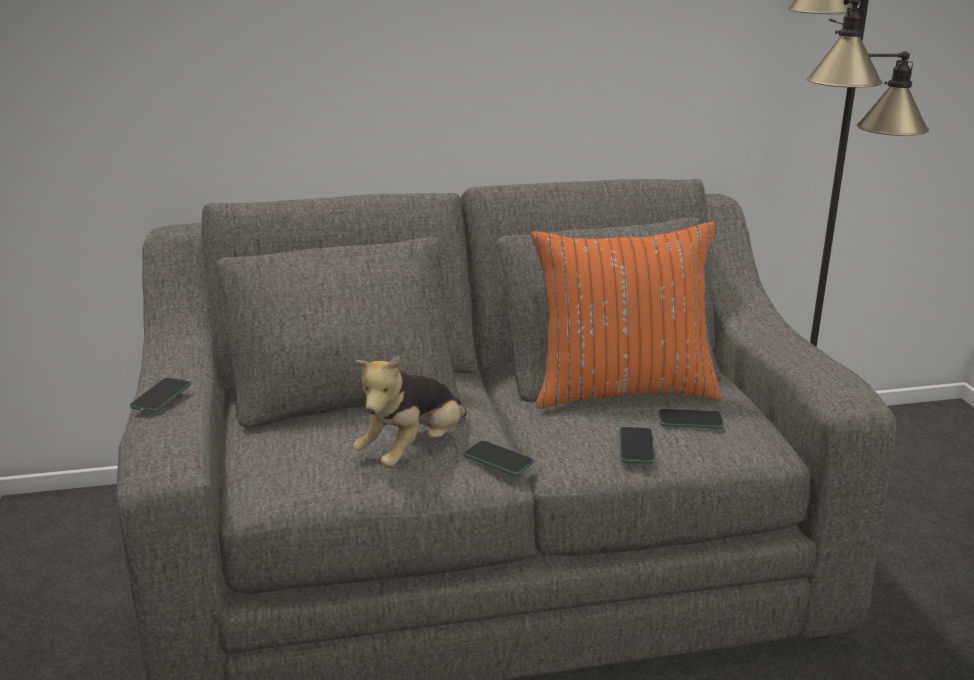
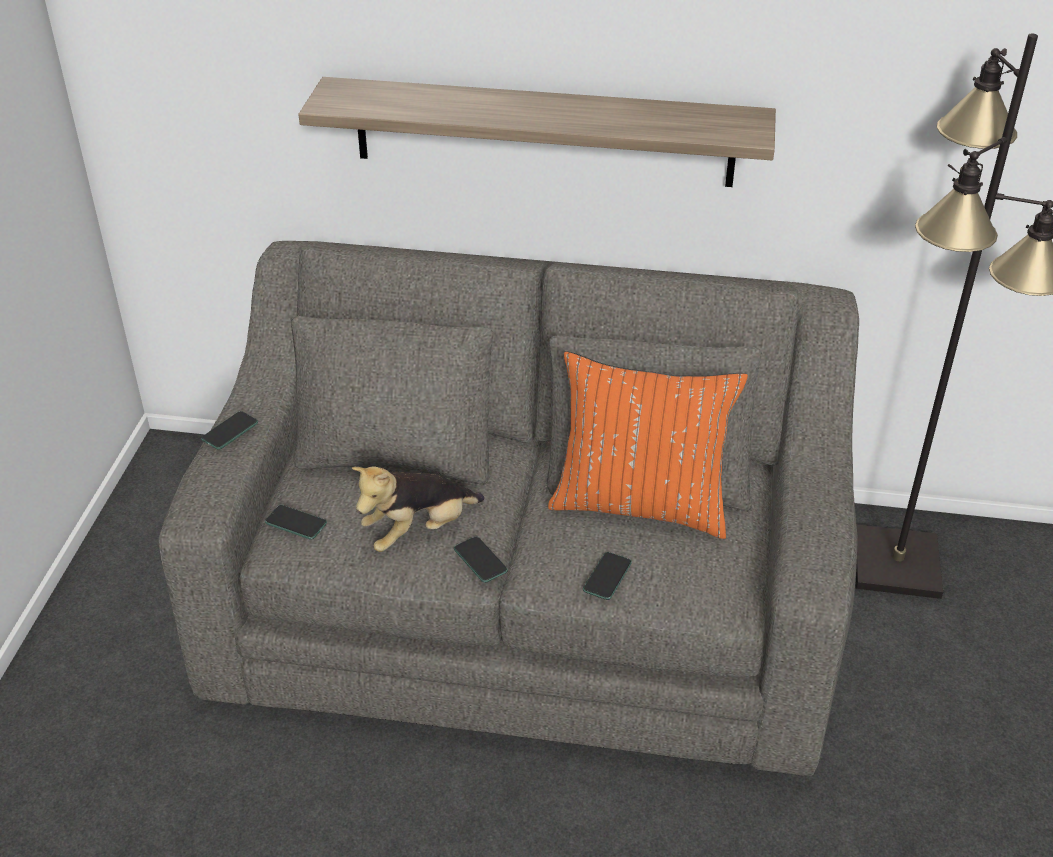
camera: 20 degrees right, 15 degrees up
(431, 72) = (543, 132): none -> shelf
(690, 420) = (678, 558): phone -> phone (296, 523)

